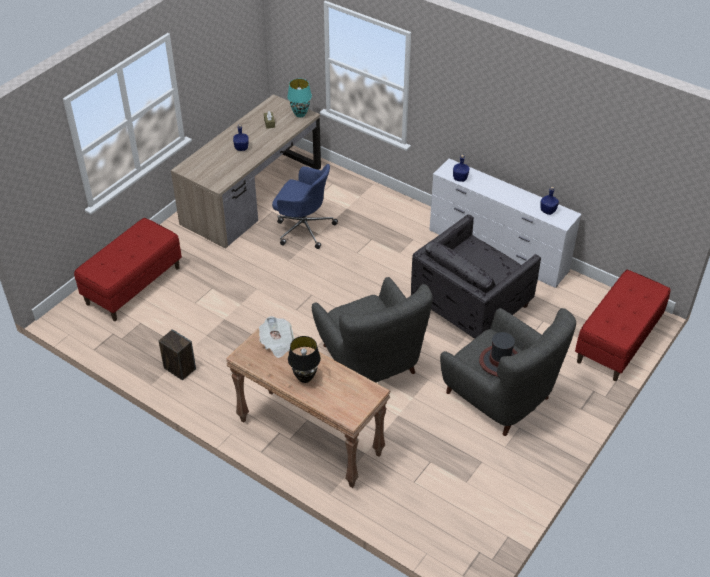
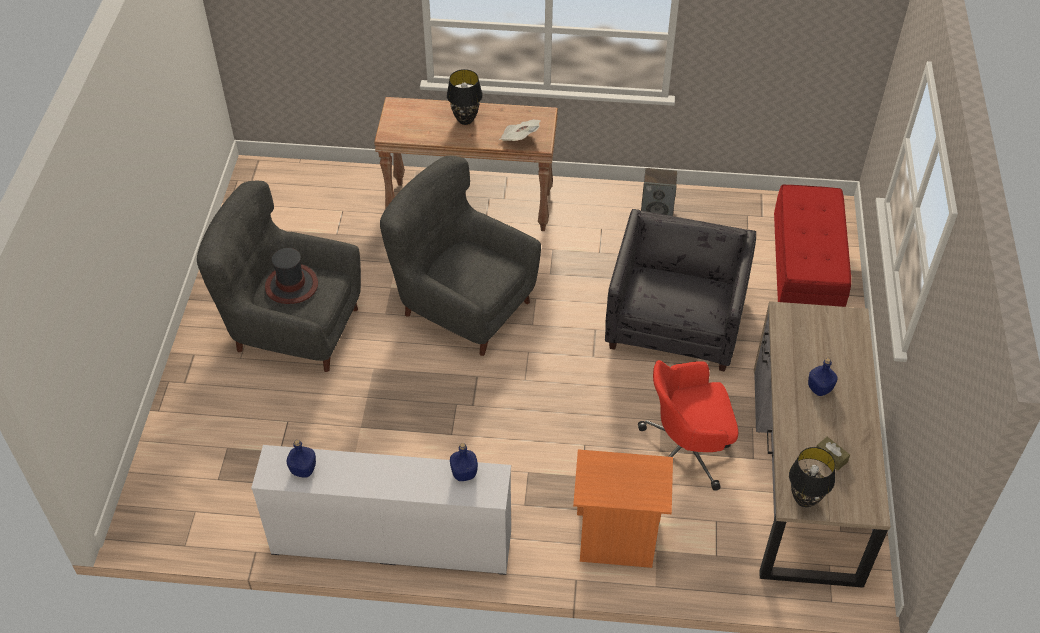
camera: 150 degrees right, 5 degrees up
(300, 114) = (804, 499): turquoise table lamp -> black table lamp
(303, 228) = (686, 450): blue office chair -> red office chair
(377, 207) = (616, 540): none -> orange nightstand
(471, 304) = (386, 434): grey armchair -> grey armchair (675, 321)
(618, 341) = (169, 464): red bench -> none

